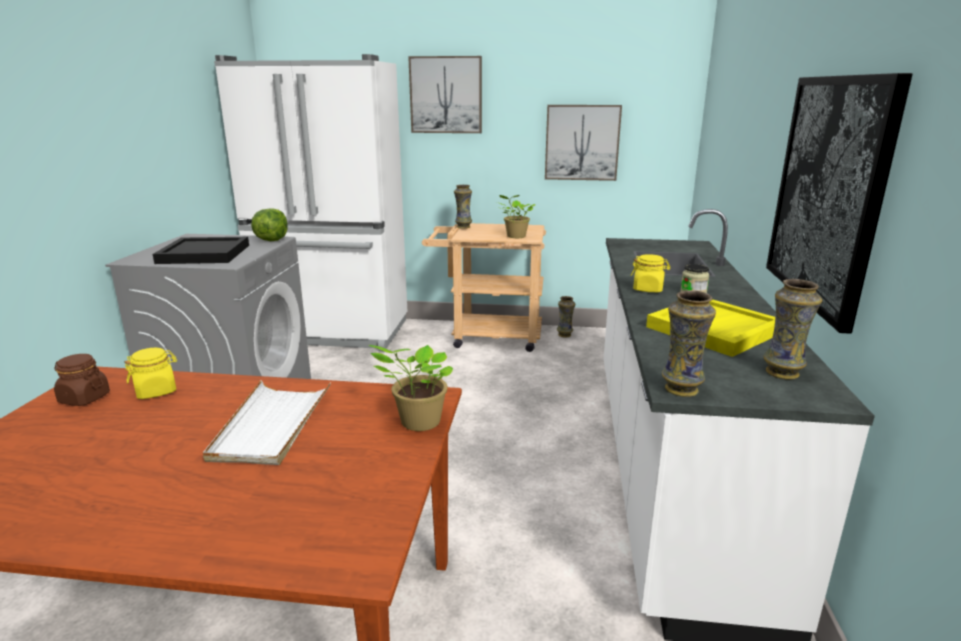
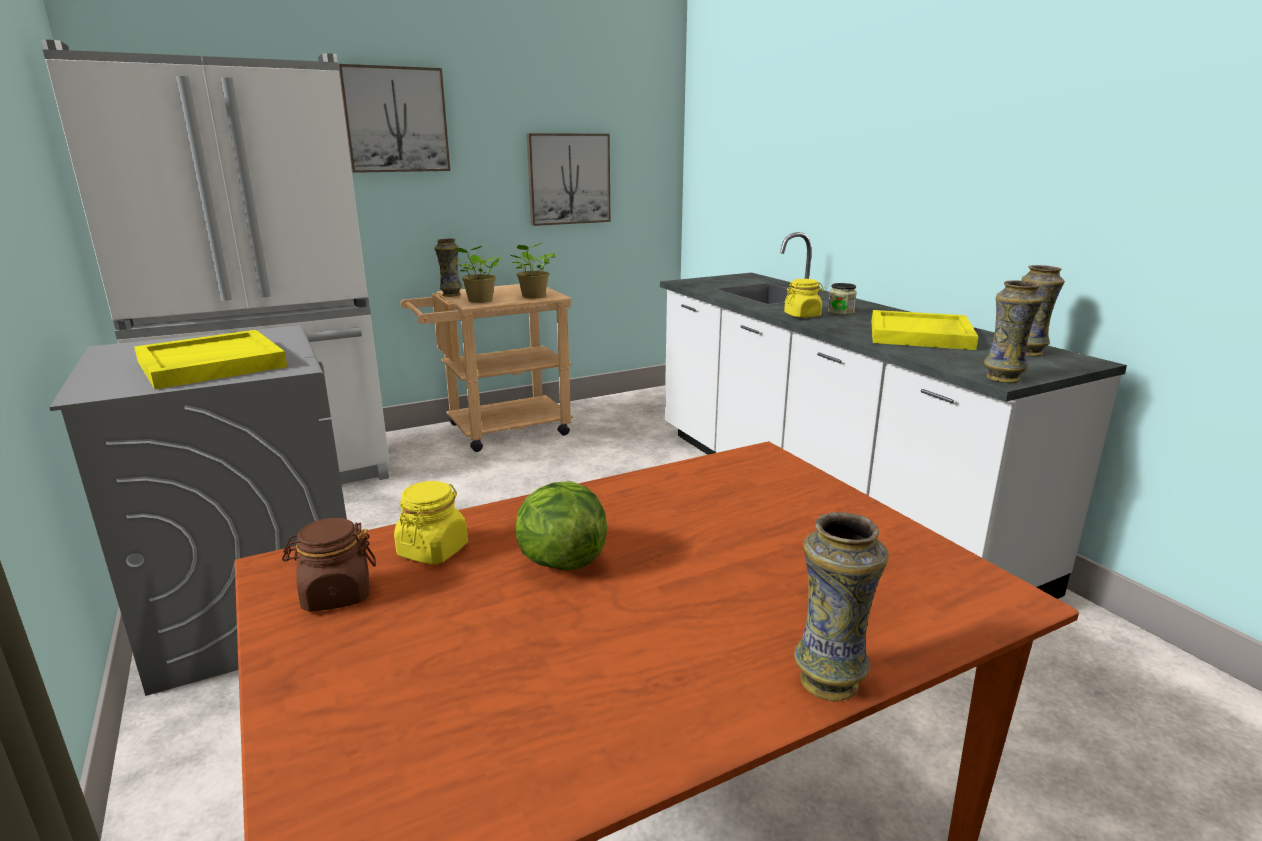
camera: 35 degrees left, 0 degrees up
(203, 254) = (210, 364): black tray -> yellow tray
(271, 240) = (277, 333): lettuce -> lettuce (560, 561)
(271, 425) = (668, 531): white tray -> none
(417, 422) = (800, 479): potted plant -> potted plant (479, 301)
(565, 335) = (580, 410): vase -> vase (829, 680)
(828, 192) = (985, 194): picture -> none

